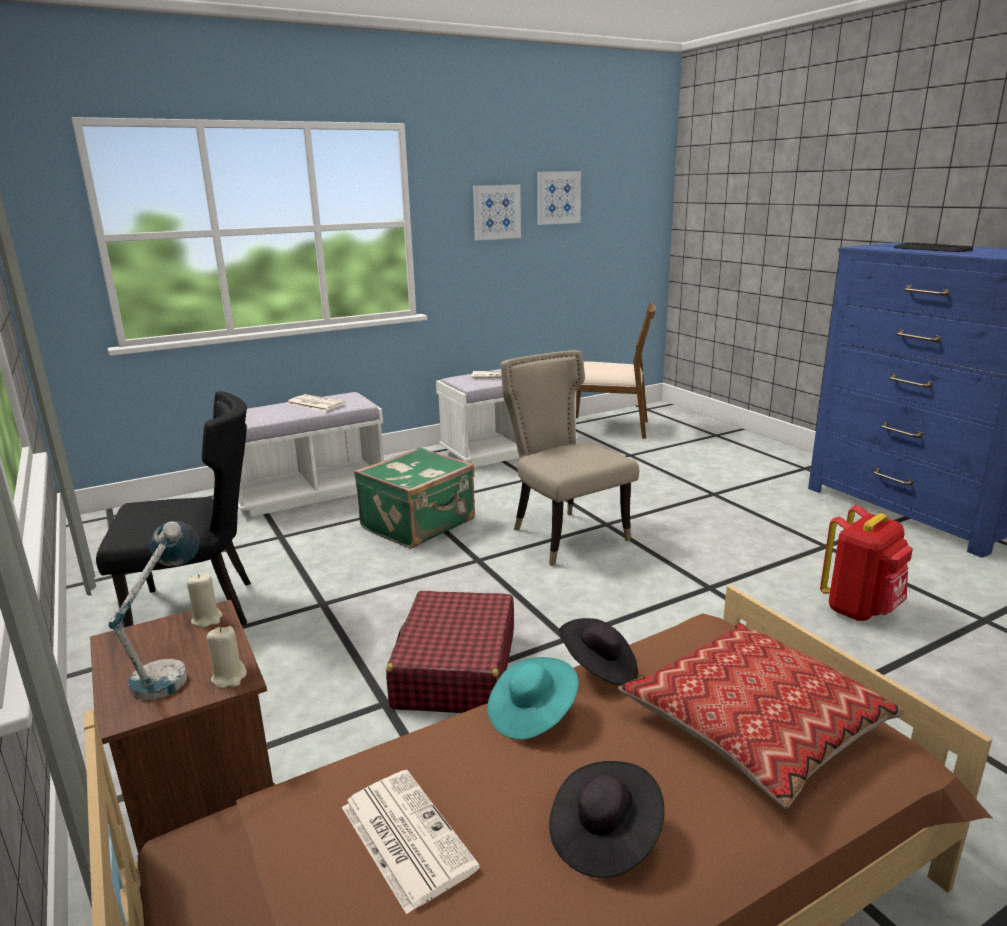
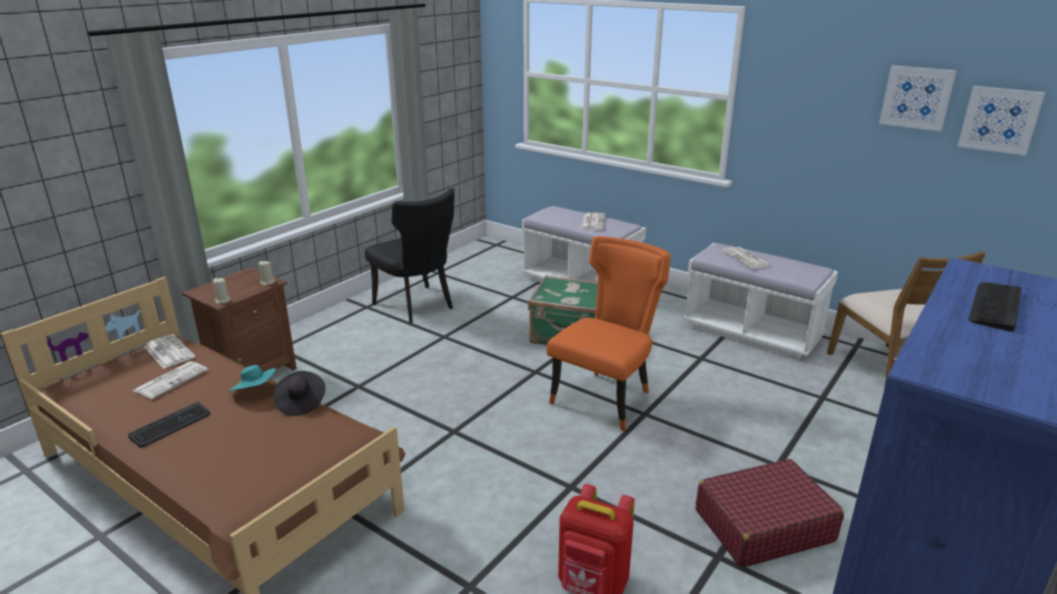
camera: 65 degrees right, 5 degrees up
(173, 668) = (228, 289): table lamp -> none
(253, 844) = (168, 352): none -> newspaper
(455, 669) = (399, 399): red suitcase -> red suitcase (763, 525)
(496, 212) = (829, 101): picture -> picture (1000, 120)
(564, 535) = (606, 398): beige chair -> orange chair
(604, 836) = (171, 425): black hat -> keyboard
(754, 724) = (257, 459): pillow -> none

